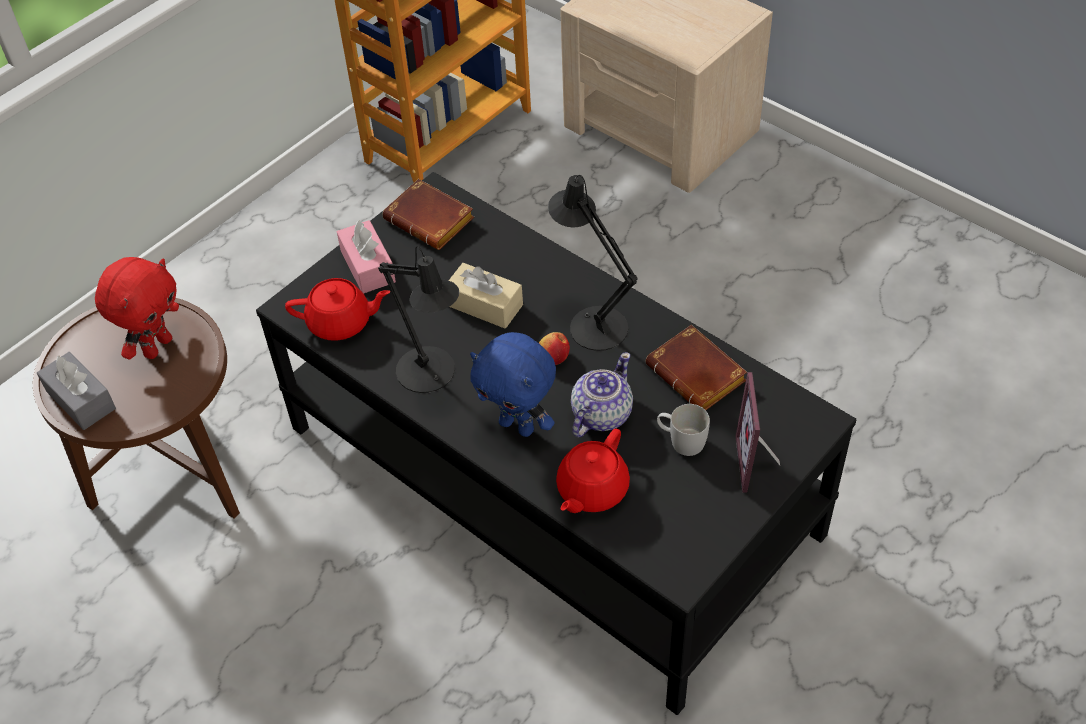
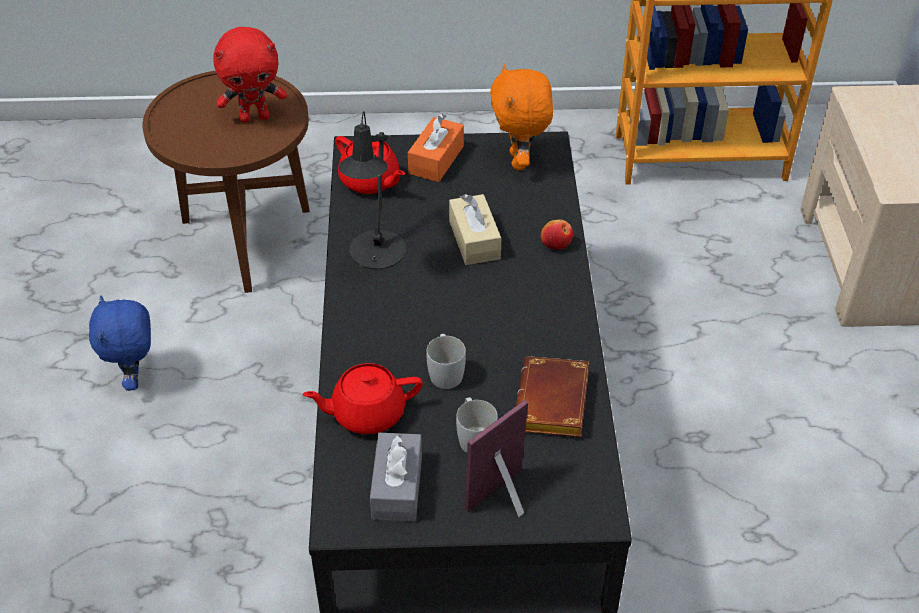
camera: 45 degrees right, 5 degrees down
(81, 400) = (174, 116): grey tissue box -> grey tissue box (397, 487)
(368, 266) = (436, 160): pink tissue box -> orange tissue box
(432, 220) = (520, 161): brown book -> orange plush toy
(518, 426) = (382, 332): blue plush toy -> blue plush toy (135, 379)
(553, 357) = (470, 309): apple -> apple (556, 244)
(593, 323) = (530, 308): black table lamp -> none
(600, 414) = (445, 371): teapot -> white mug

